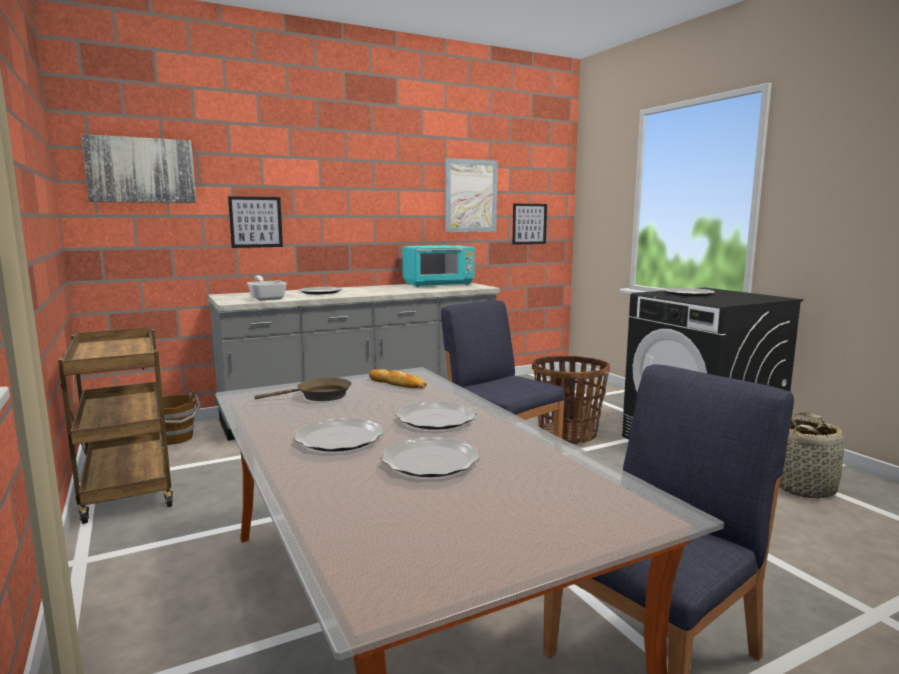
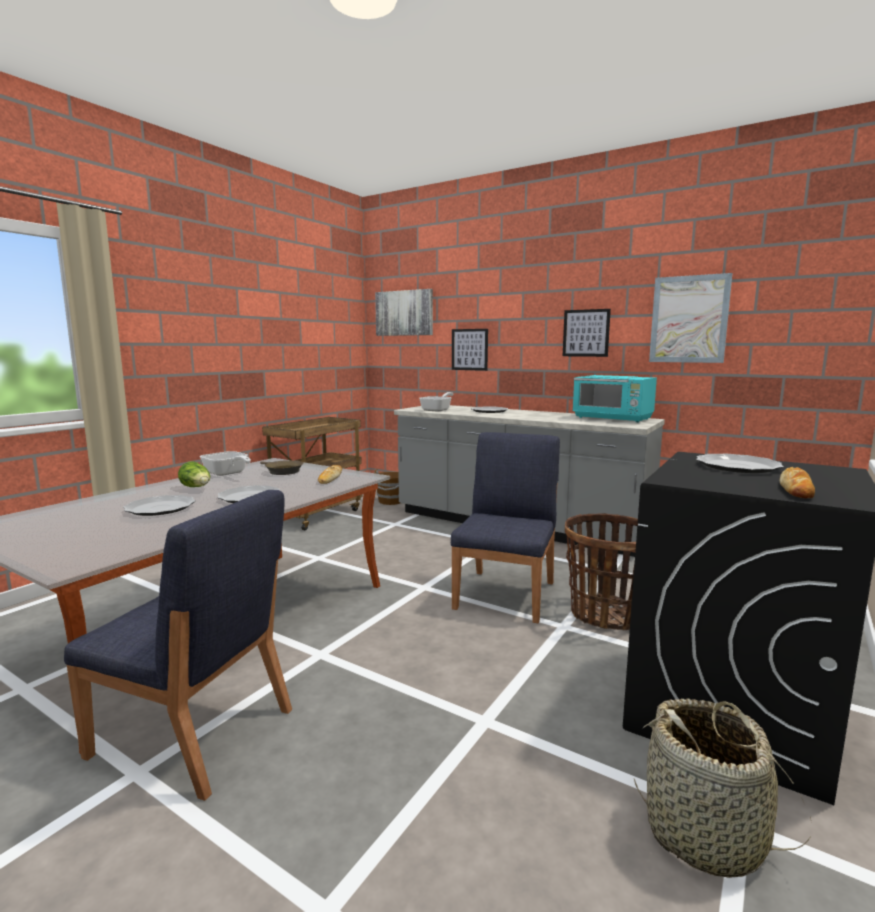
camera: 60 degrees right, 0 degrees up
(276, 419) = (227, 473): none -> frying pan
(339, 438) = (197, 488): plate -> lettuce
(529, 224) = (785, 353): picture -> picture (586, 333)
(749, 297) = (796, 488): none -> bread

